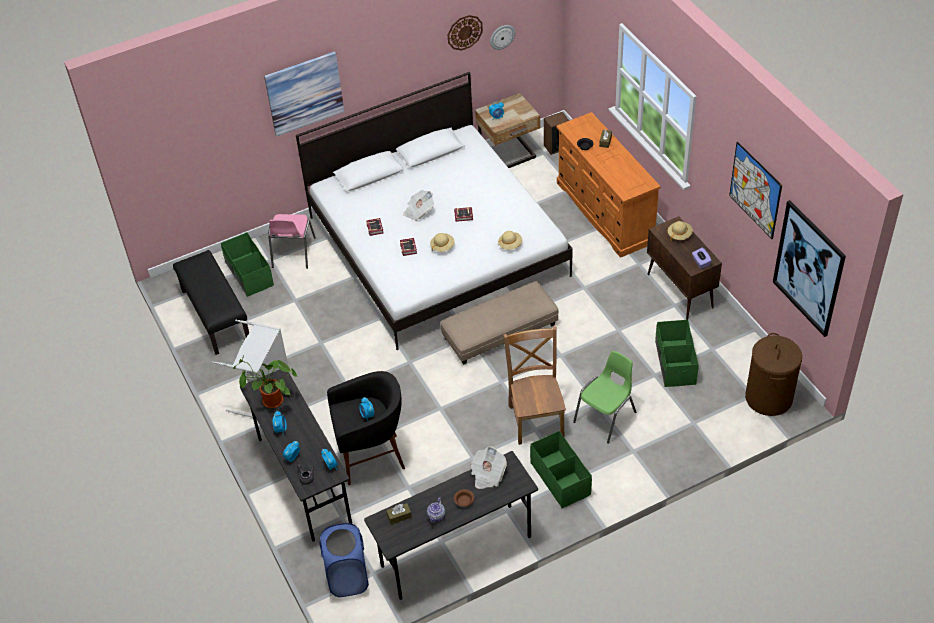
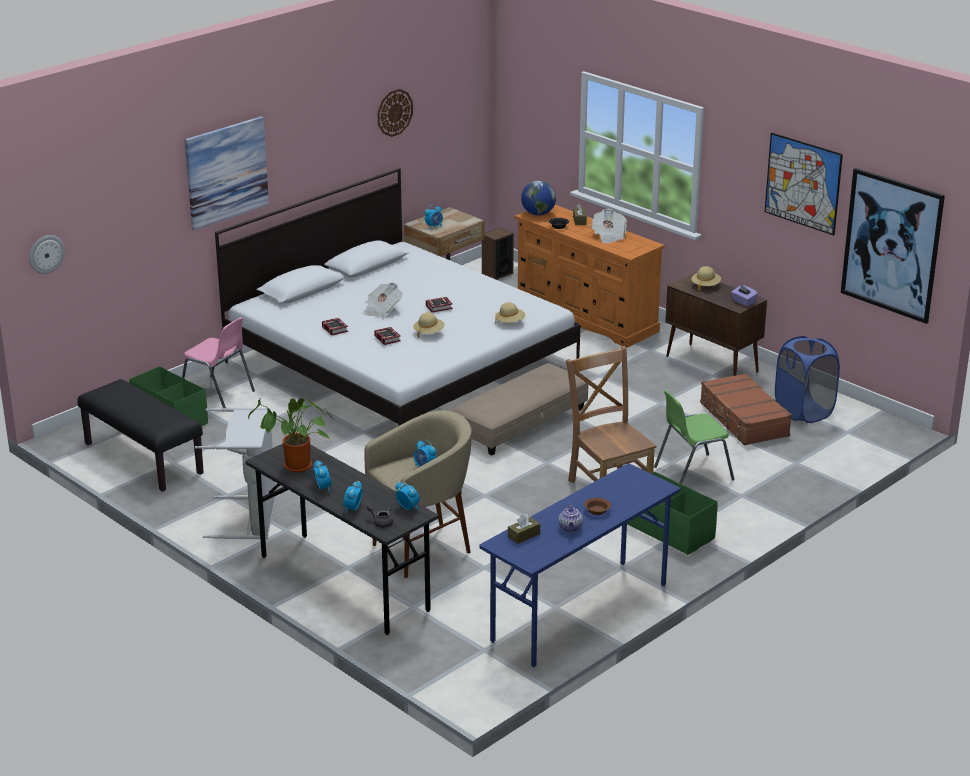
camera: 20 degrees left, 20 degrees down
(292, 253) = (218, 394): pink chair -> pink chair turned 45 degrees counterclockwise
(348, 578) = (453, 659): blue laundry basket -> blue laundry basket (804, 411)
(372, 458) = (423, 550): black stool -> beige stool
(456, 552) = (580, 613): grey desk -> blue desk
(487, 474) = (611, 486): newspaper -> newspaper (608, 236)
(502, 36) = (431, 125): wall clock -> wall clock (46, 254)
(575, 127) = (538, 214): none -> globe
(606, 417) = (692, 473): green chair -> green chair turned 135 degrees counterclockwise
(675, 363) = (743, 420): green storage box -> brown suitcase
(768, 398) = (866, 431): brown laundry basket -> none

